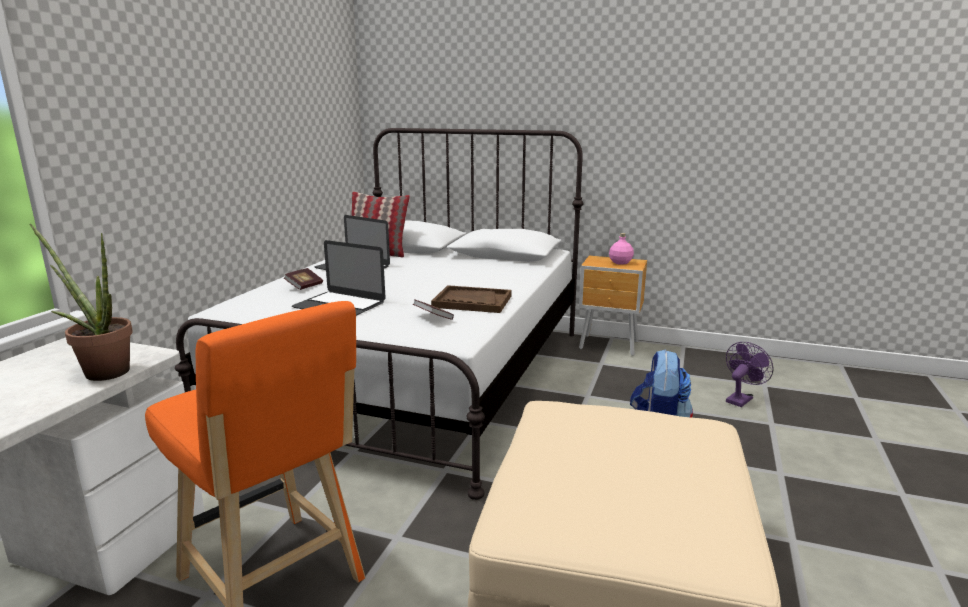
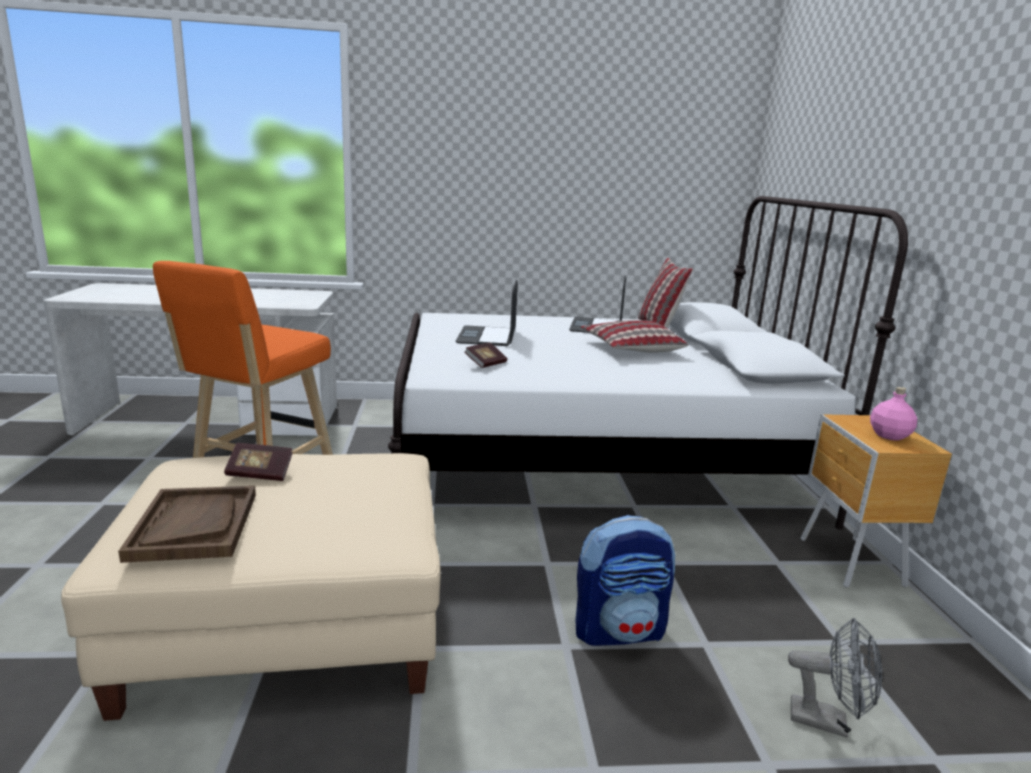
camera: 65 degrees right, 0 degrees up
(101, 371) = (275, 302): potted plant -> none
(304, 286) = (521, 323): book -> book (260, 473)
(431, 271) = (630, 349): none -> pillow
(472, 301) = (552, 371): brown tray -> brown tray (194, 525)
(741, 399) = (828, 721): purple fan -> grey fan

